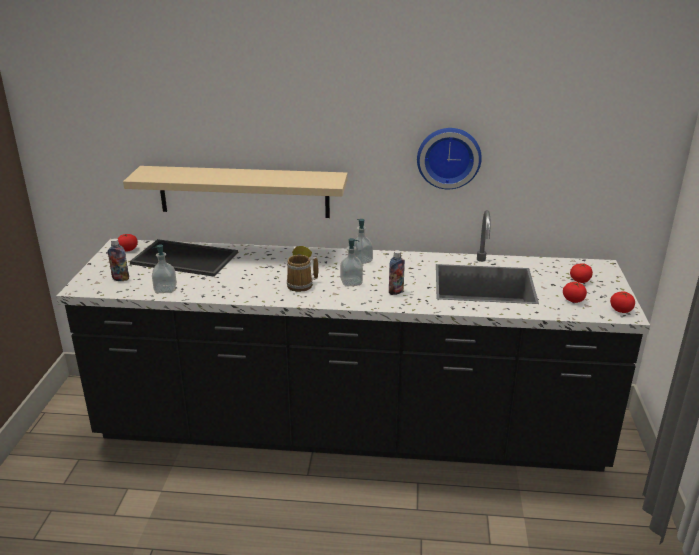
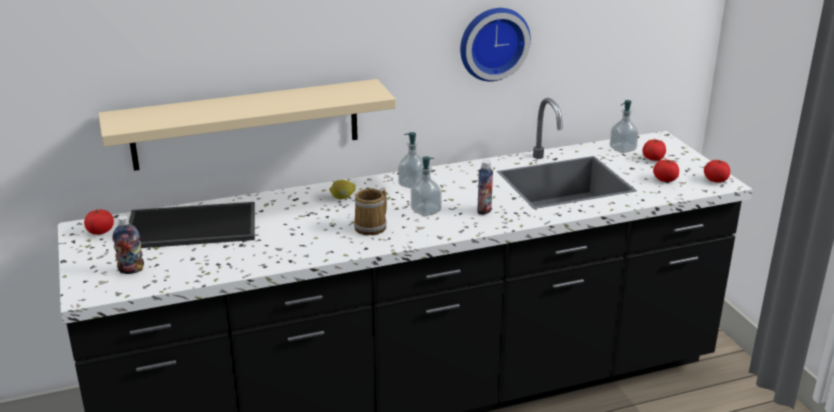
camera: 25 degrees left, 0 degrees up
(165, 289) = (207, 269): soap dispenser -> soap dispenser (622, 149)

